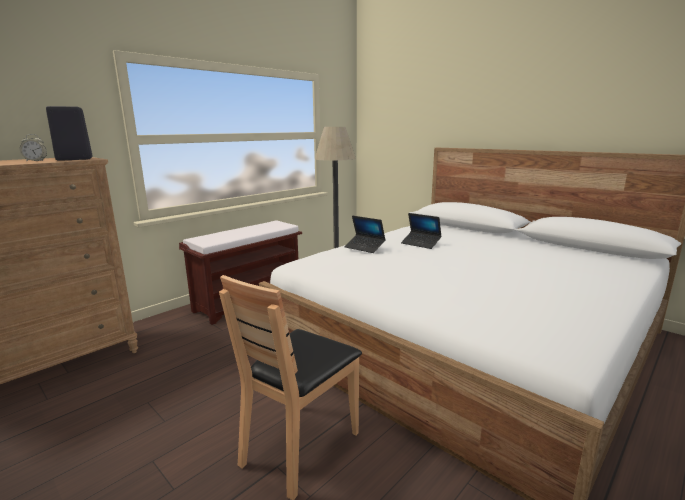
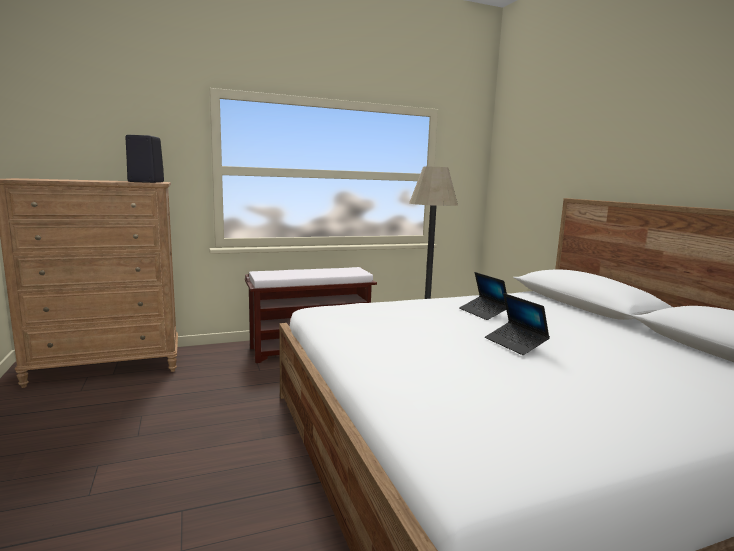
camera: 25 degrees right, 5 degrees down
(36, 161) = (114, 181): alarm clock -> none
(300, 446) = (219, 500): brown chair -> none
(364, 247) = (406, 305): laptop -> laptop (515, 344)

